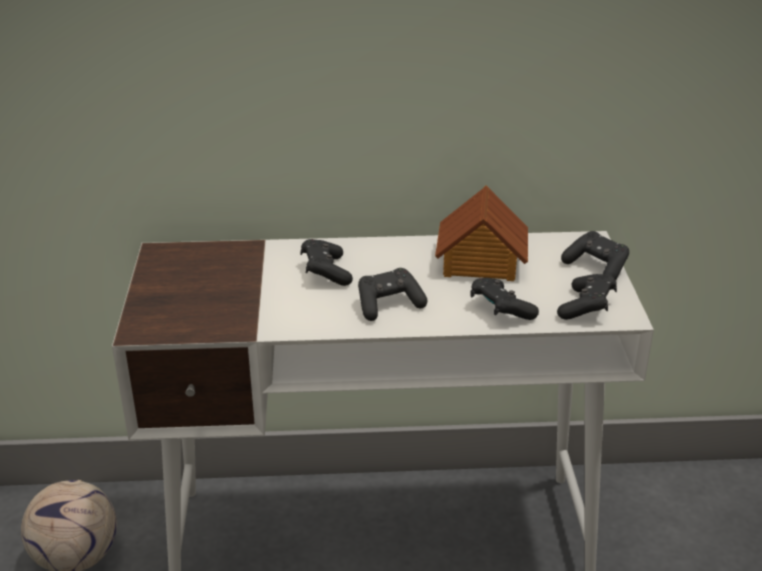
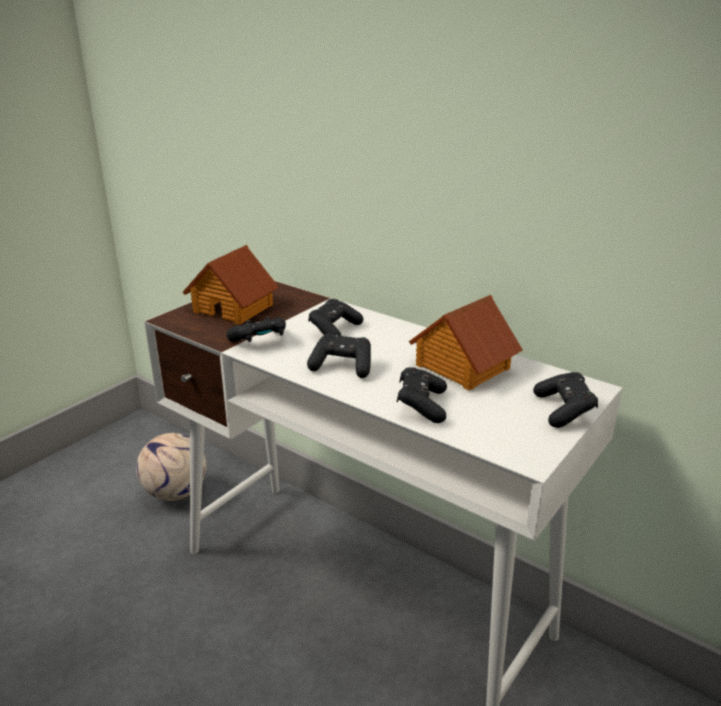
camera: 40 degrees right, 5 degrees down
(186, 290) = (234, 307): none -> toy house
(587, 308) = (503, 436): black game controller -> black game controller (260, 341)

